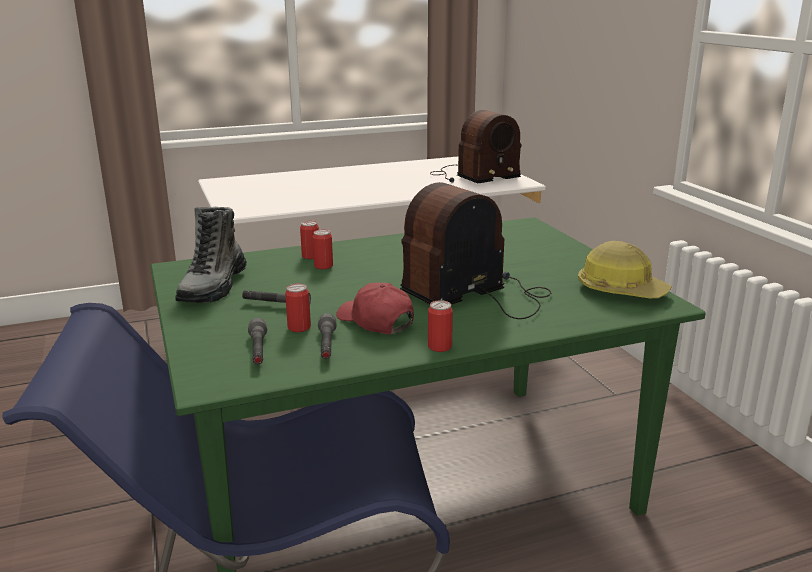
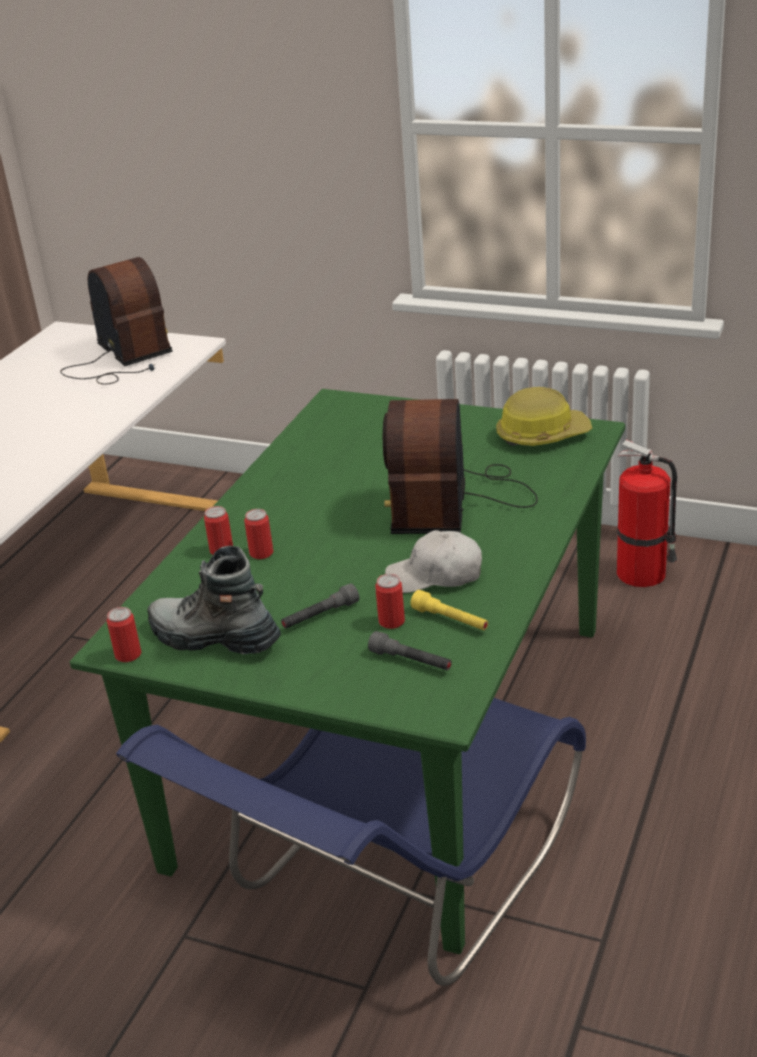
camera: 45 degrees left, 10 degrees up
(214, 287) = (214, 638): boot -> boot turned 150 degrees clockwise
(327, 345) = (450, 620): grey flashlight -> yellow flashlight
(375, 321) = (435, 576): red cap -> white cap
(439, 347) = (528, 565): can -> can (128, 654)
(473, 176) = (122, 359): radio -> radio turned 45 degrees counterclockwise
(752, 503) = (644, 573): none -> fire extinguisher

